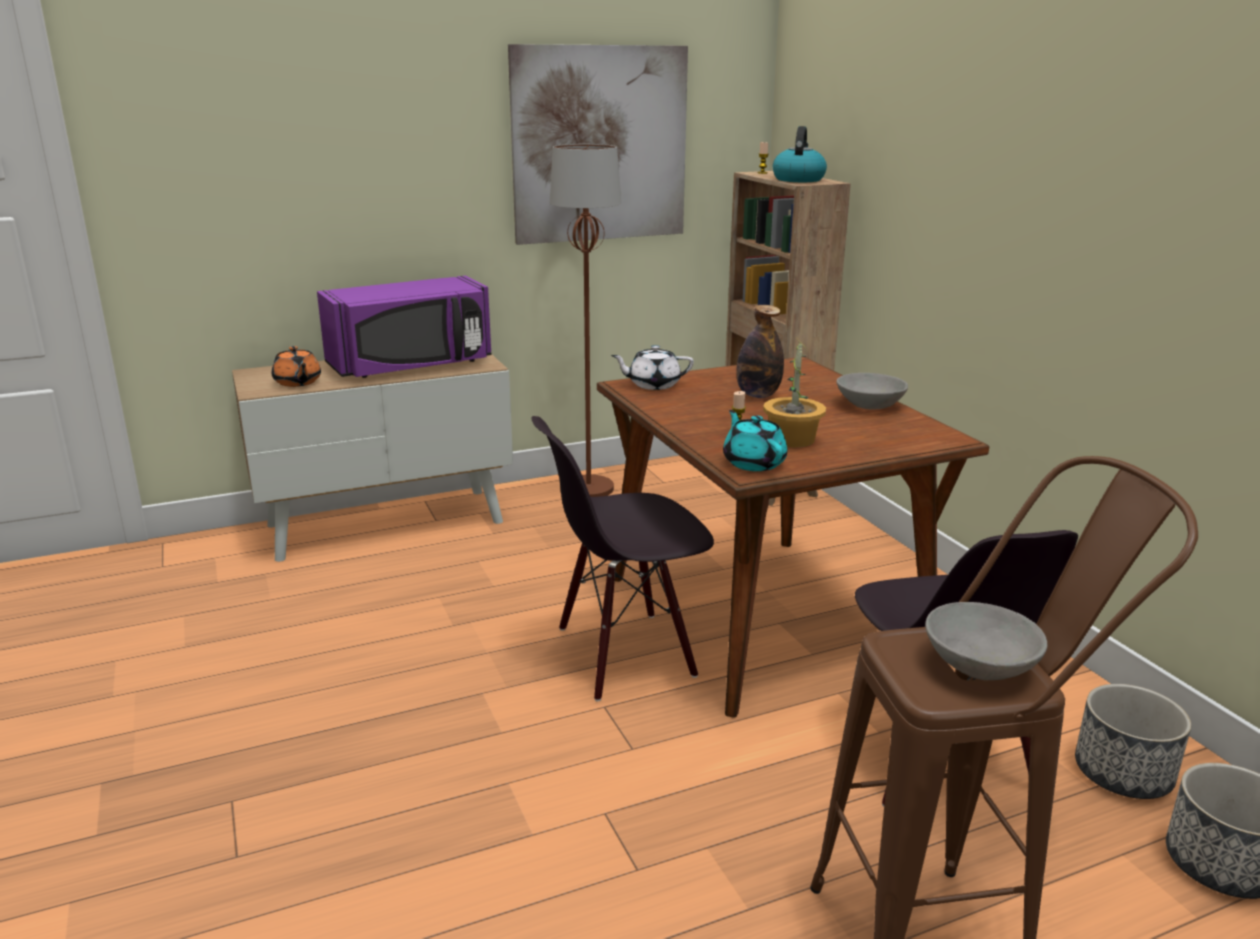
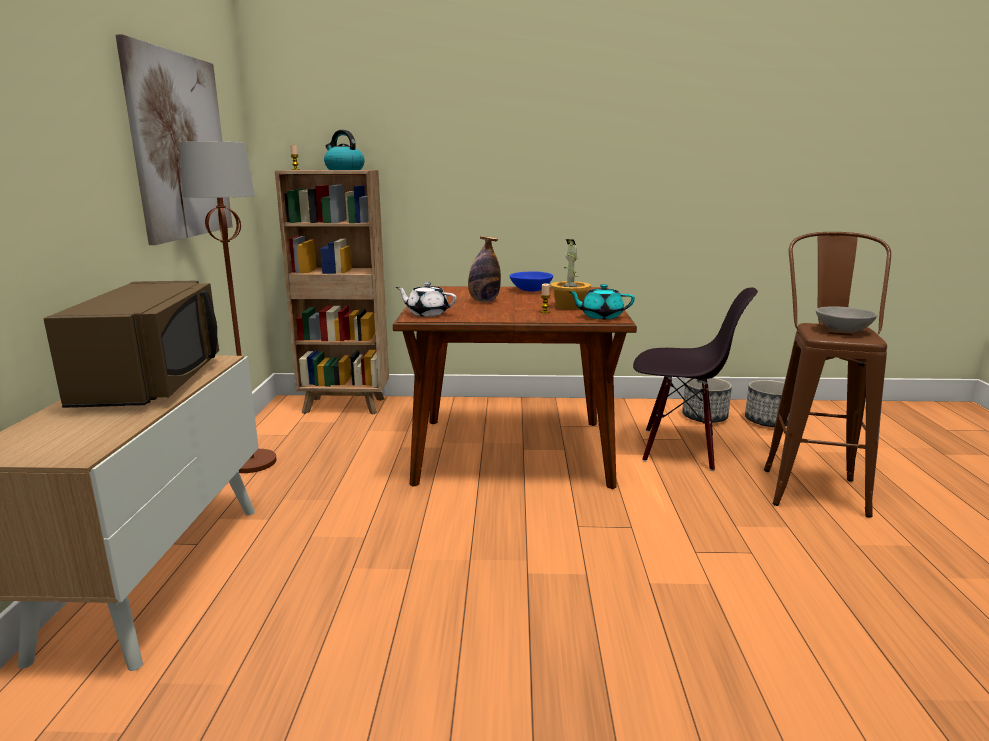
camera: 65 degrees left, 5 degrees down
(297, 382) = (93, 432): orange teapot -> none
(412, 365) = (155, 382): purple microwave -> brown microwave
(624, 653) = (518, 504): black chair -> none
(653, 384) = (427, 313): white teapot -> white teapot turned 90 degrees clockwise
(869, 406) = (531, 290): grey bowl -> blue bowl

